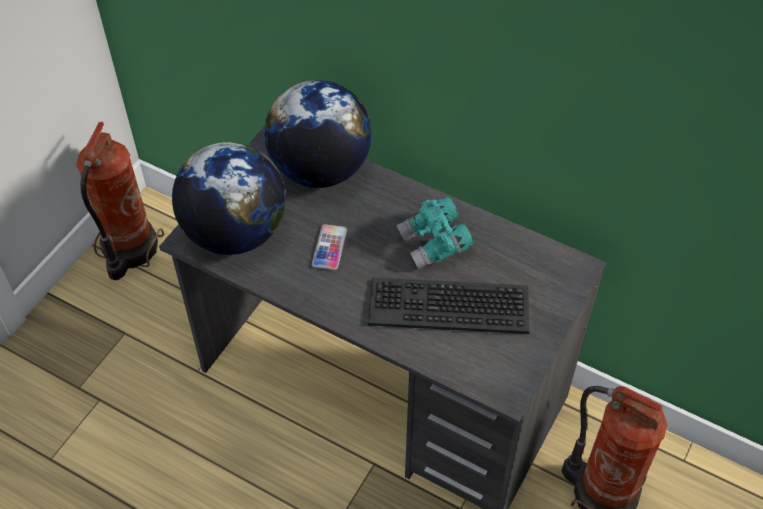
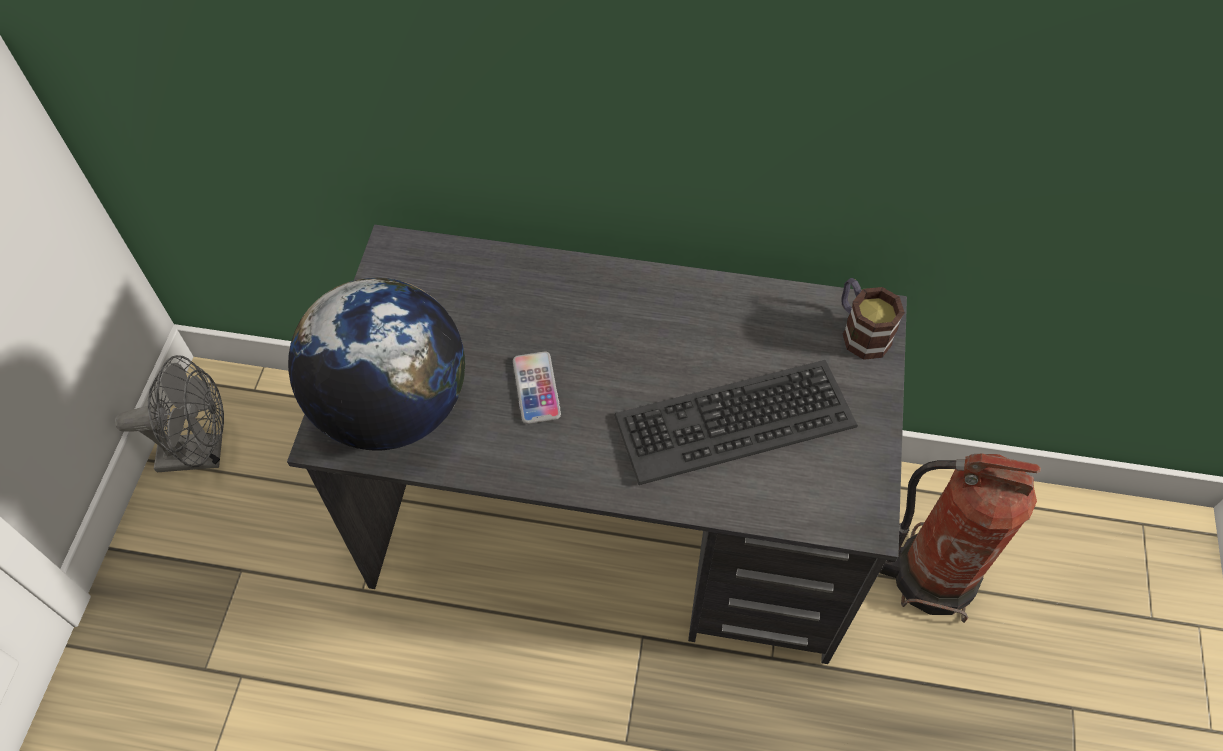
camera: 20 degrees left, 5 degrees up
(128, 250) = (202, 453): fire extinguisher -> grey fan
(320, 169) = (475, 278): globe -> none
(434, 244) = (677, 339): turquoise binoculars -> none
(562, 275) = (860, 331): none -> mug

